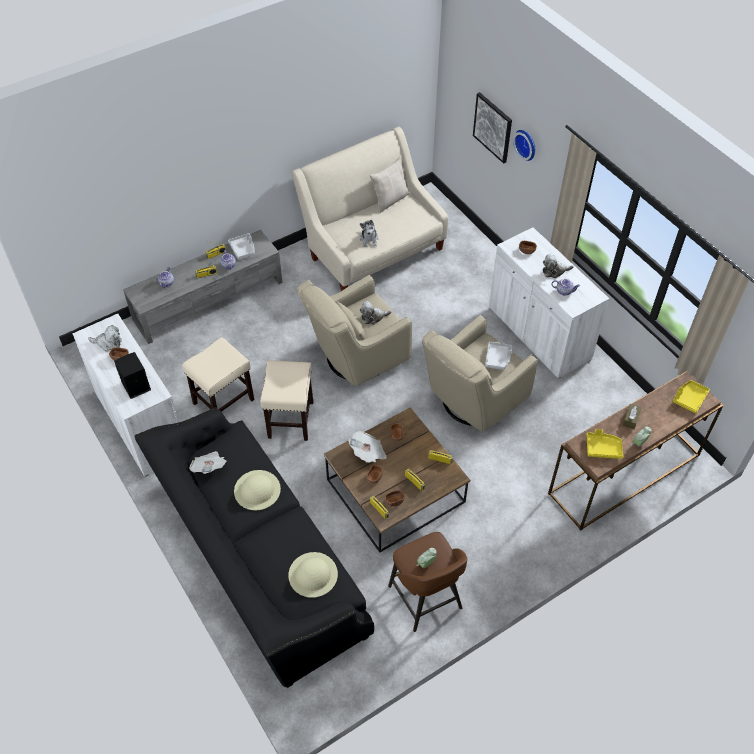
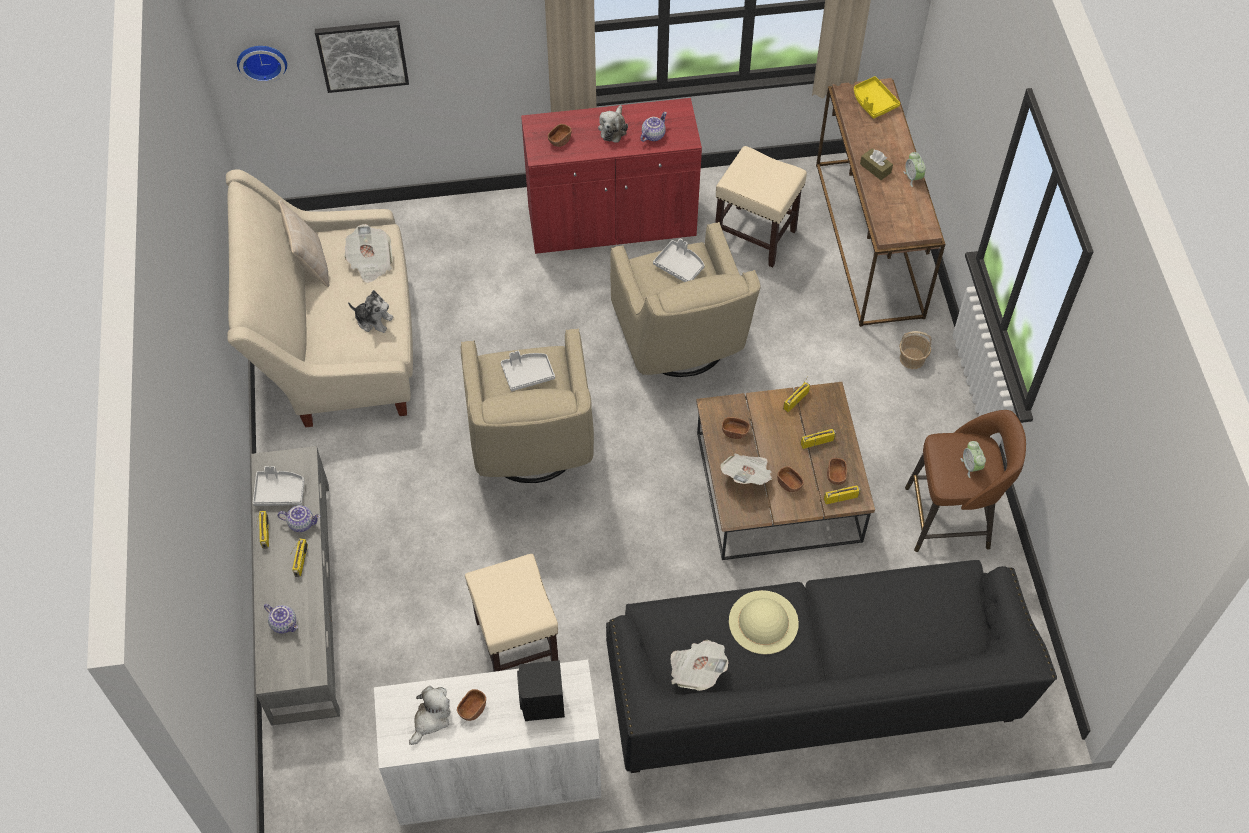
camera: 65 degrees left, 5 degrees up
(291, 420) = (598, 567): beige stool -> beige stool (756, 236)
(313, 574) = (924, 601): beige hat -> none
(373, 317) = (527, 374): plush toy -> grey tray
(407, 222) = (370, 262): none -> newspaper
(526, 144) = (441, 31): wall clock -> wall clock (262, 60)
(538, 333) = (611, 222): white cabinet -> red cabinet
(541, 533) = (912, 359): none -> basket
(603, 448) = (904, 214): yellow tray -> none

